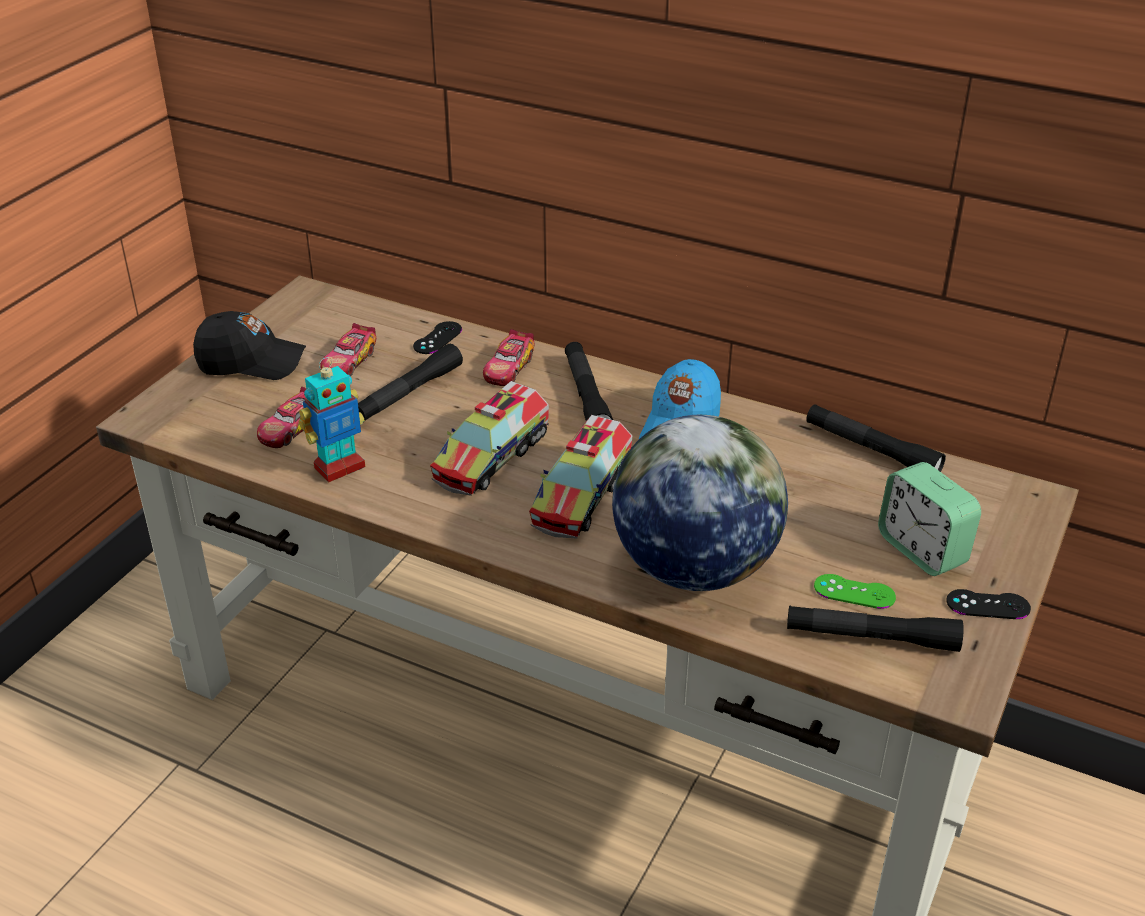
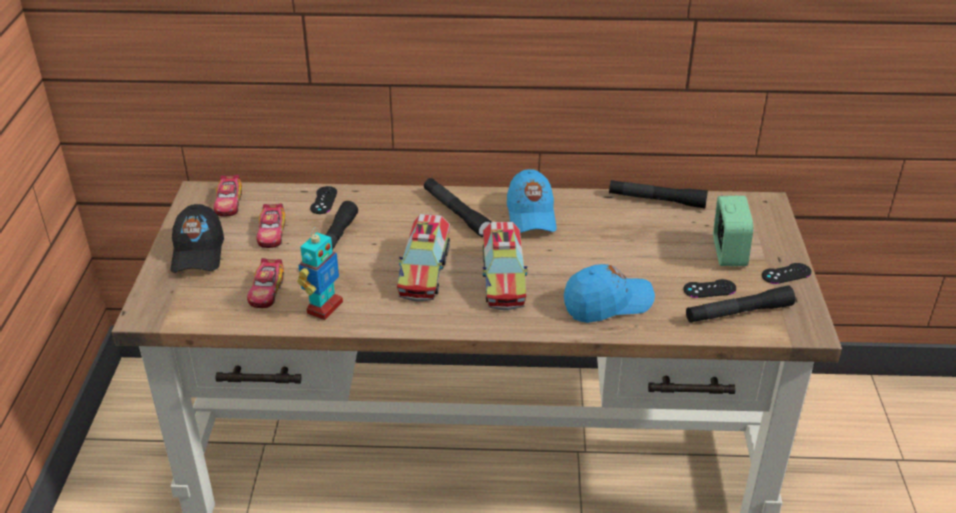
camera: 25 degrees left, 0 degrees up
(251, 362) = (198, 252): black cap -> black cap turned 105 degrees clockwise
(508, 368) = (389, 208): toy car -> toy car (229, 203)
(694, 568) = (607, 303): globe -> blue cap
(854, 592) = (709, 289): green game controller -> black game controller
(922, 550) = (728, 252): alarm clock -> alarm clock turned 120 degrees counterclockwise

